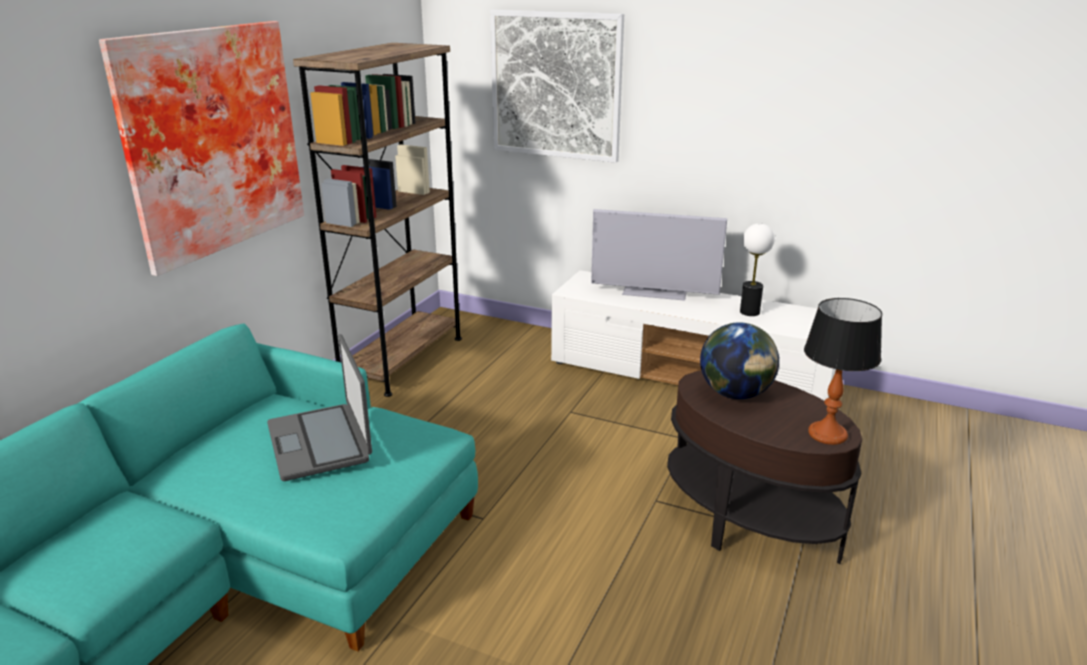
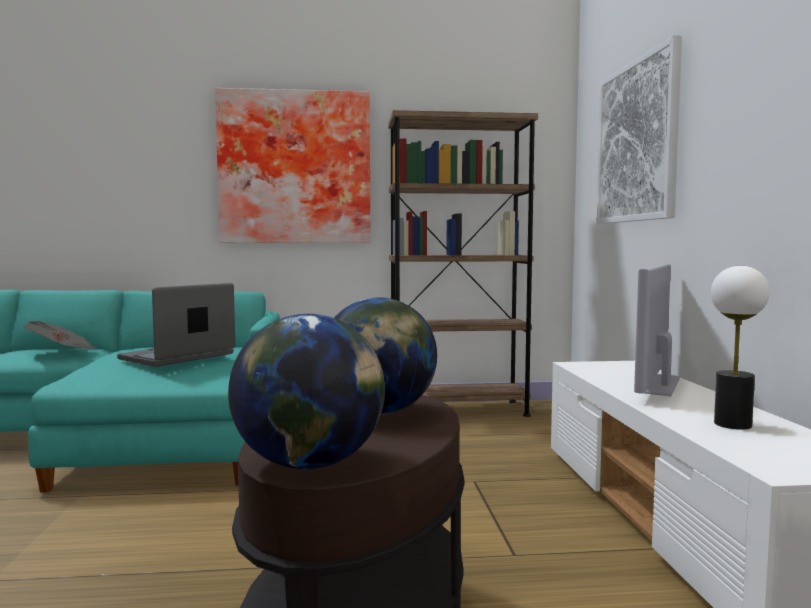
camera: 60 degrees right, 20 degrees down
(138, 524) = (63, 353): none -> newspaper
(654, 293) = (658, 385): television -> television turned 45 degrees clockwise
(827, 434) = (310, 464): table lamp -> globe

